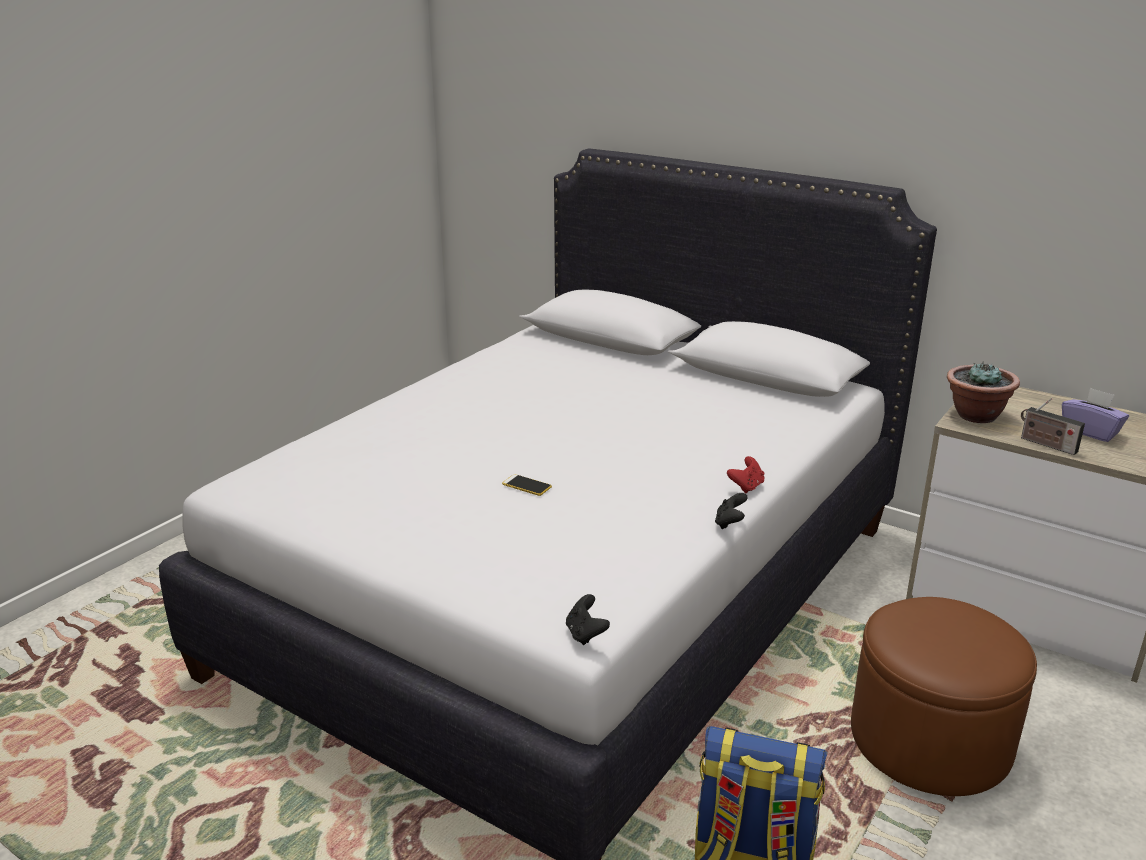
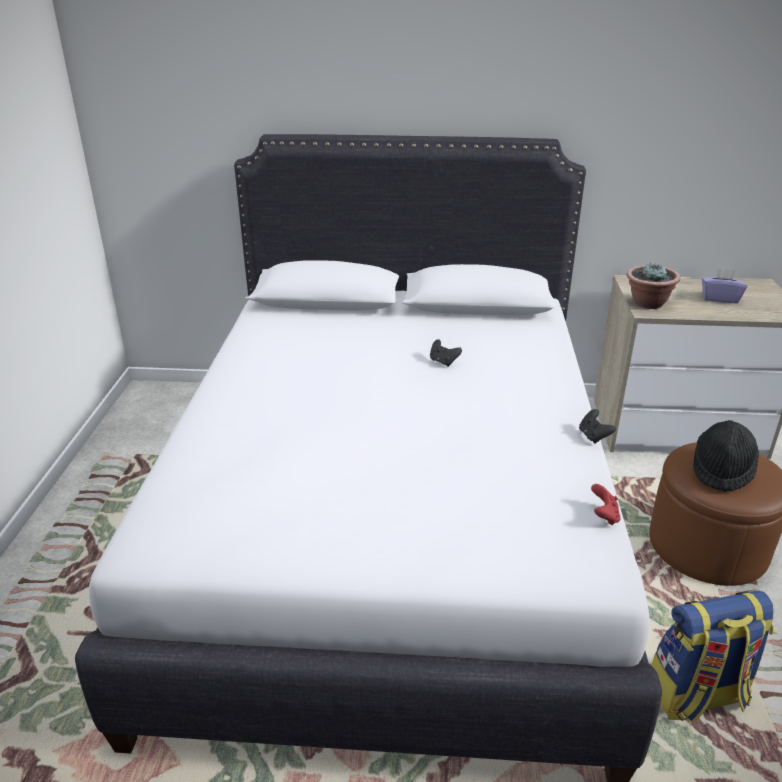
camera: 30 degrees left, 5 degrees up
(526, 485) = (413, 454): phone -> none
(585, 634) = (611, 575): black game controller -> black game controller (443, 362)
(746, 486) = (569, 402): red game controller -> red game controller (604, 516)
(939, 632) = (721, 470): none -> black hat
(1045, 444) = (708, 314): radio -> none

